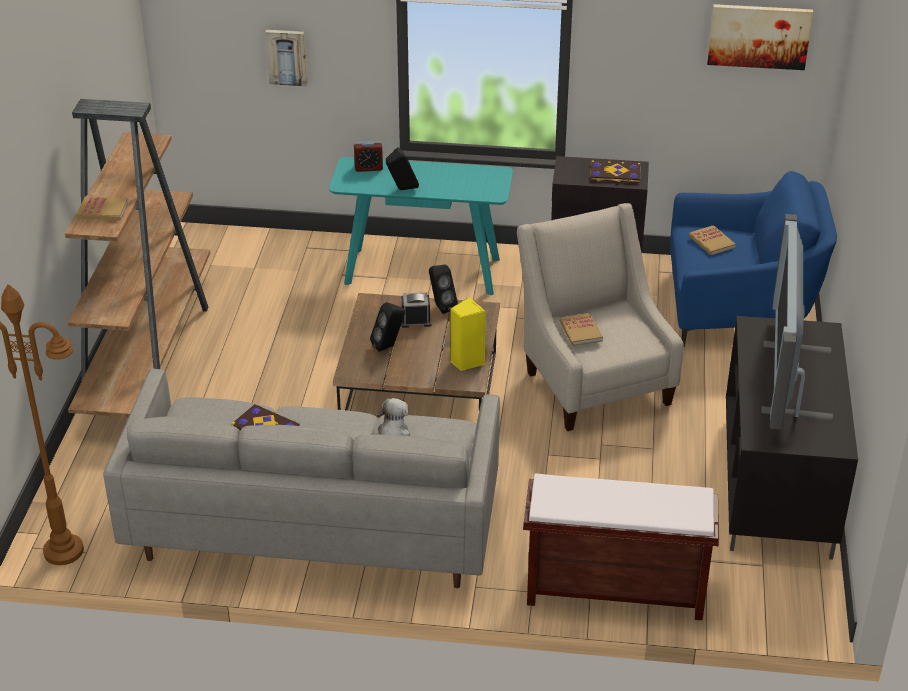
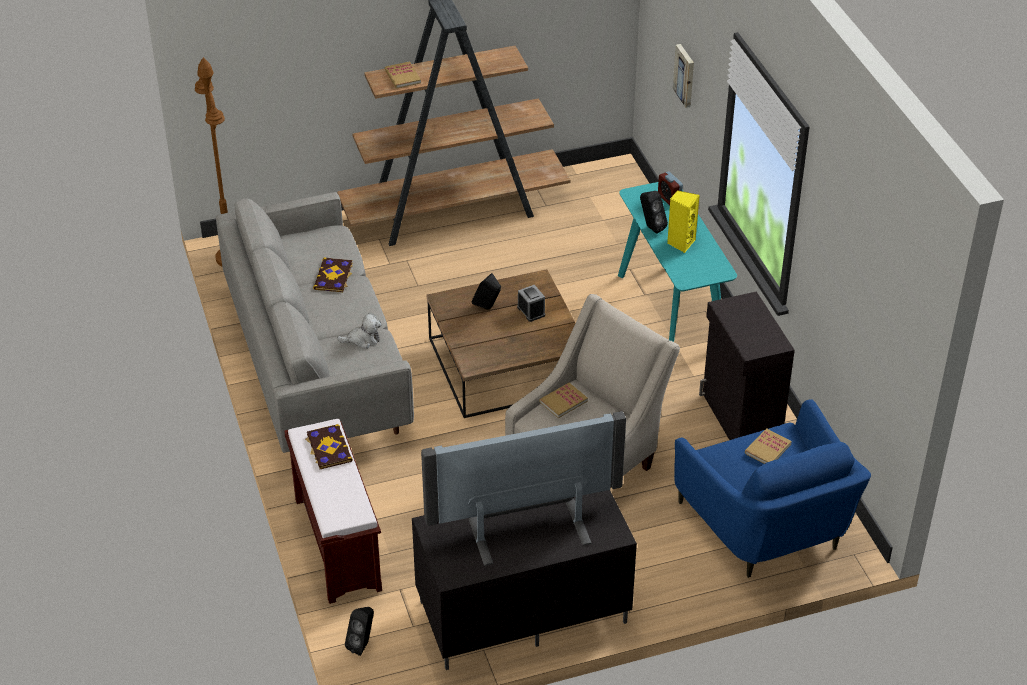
camera: 65 degrees right, 5 degrees up
(441, 307) = (559, 318): black speaker -> black speaker (362, 644)
(466, 361) = (495, 355): yellow speaker -> yellow speaker (680, 243)
(615, 174) = (754, 334): book -> book (328, 448)
(759, 36) = (882, 305): picture -> none

